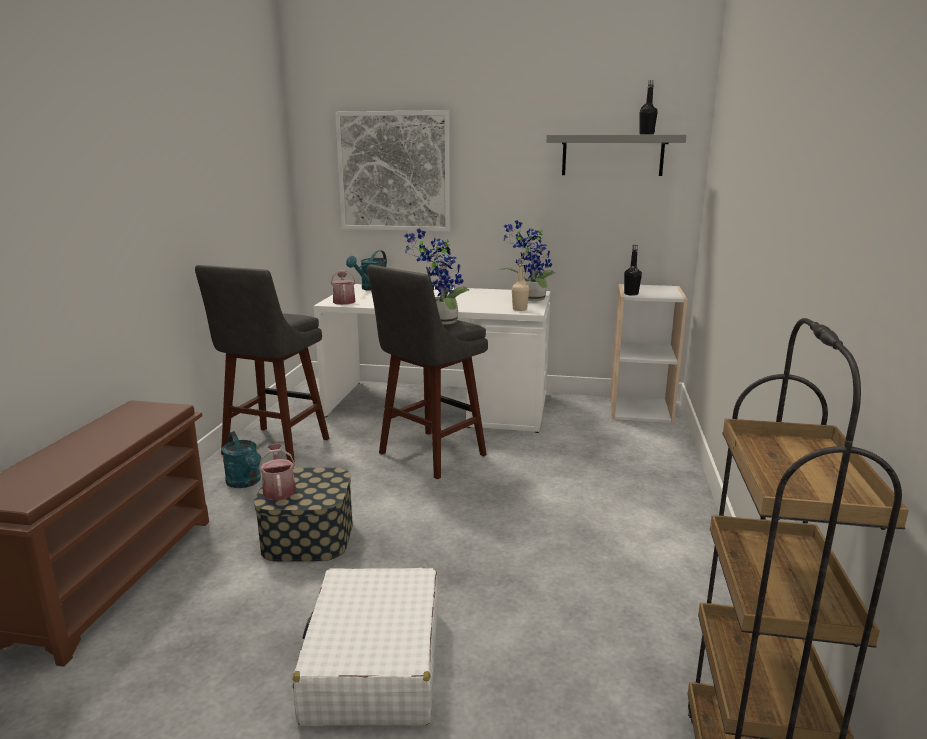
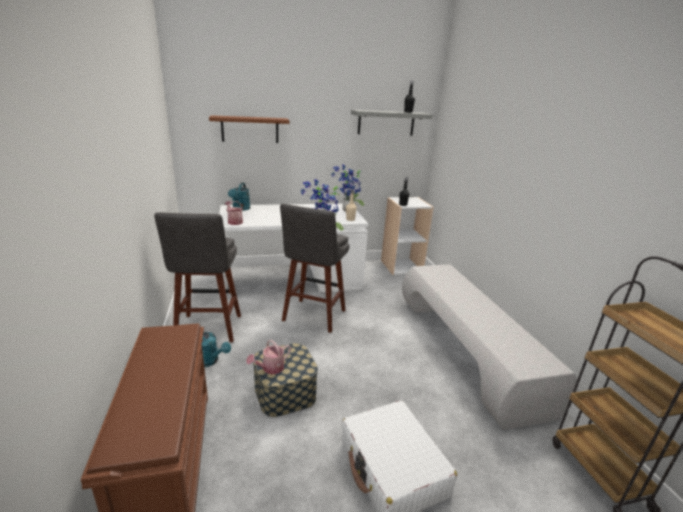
camera: 25 degrees left, 5 degrees up
(279, 489) = (270, 368): watering can -> watering can turned 90 degrees counterclockwise
(394, 172) = (250, 129): picture -> brown shelf
(653, 543) = (467, 349): none -> grey bench

